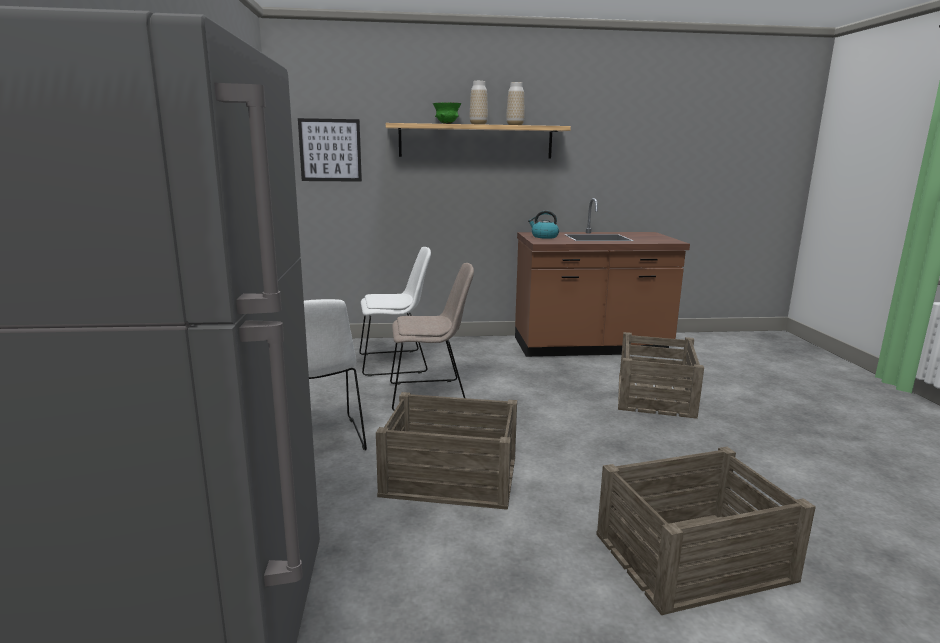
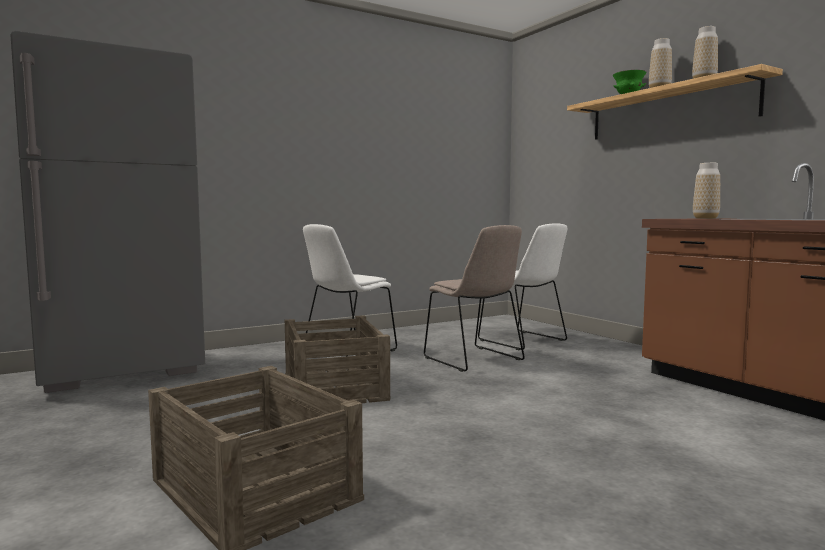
camera: 65 degrees right, 10 degrees down
(330, 150) = (545, 141): picture -> none
(544, 237) = (705, 218): kettle -> vase
(655, 395) = (679, 444): crate -> none

